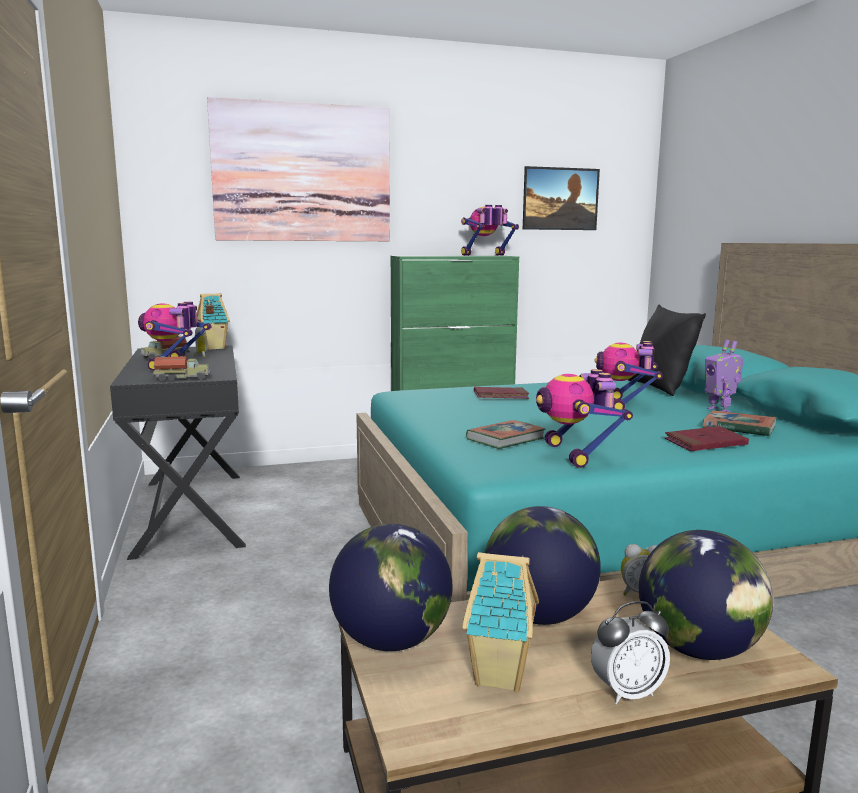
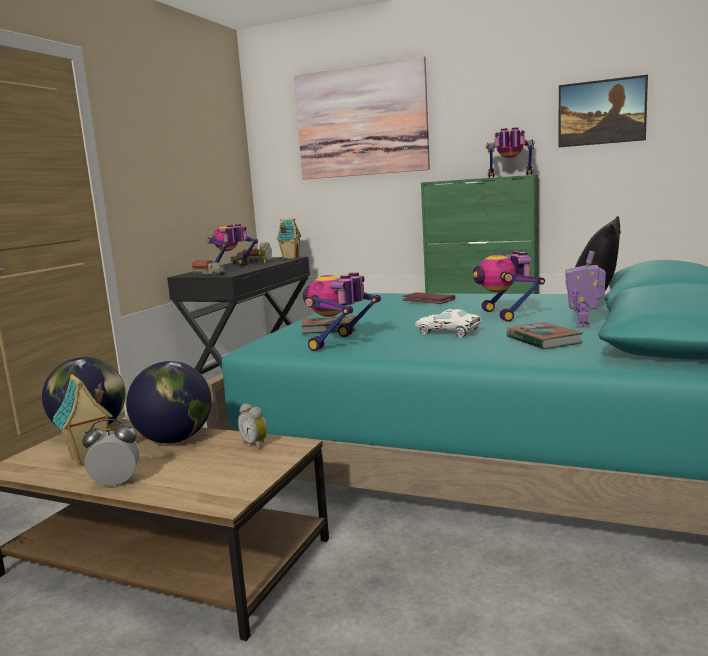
camera: 40 degrees right, 0 degrees up
(626, 406) = (505, 315): toy robot -> toy robot turned 60 degrees counterclockwise
(627, 692) = (116, 483): alarm clock -> alarm clock turned 150 degrees clockwise
(640, 429) = (450, 332): none -> white toy car
(699, 649) = (203, 479): globe -> none
(705, 443) = (466, 347): red book -> none

